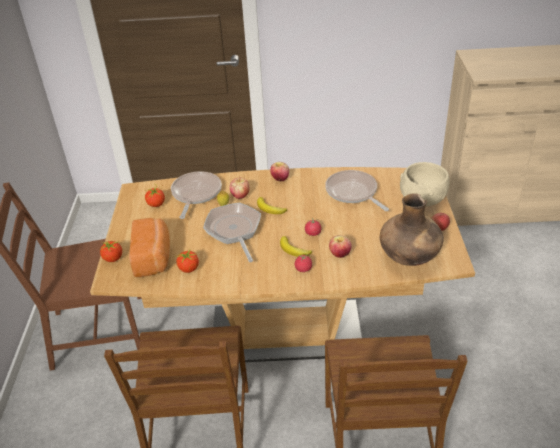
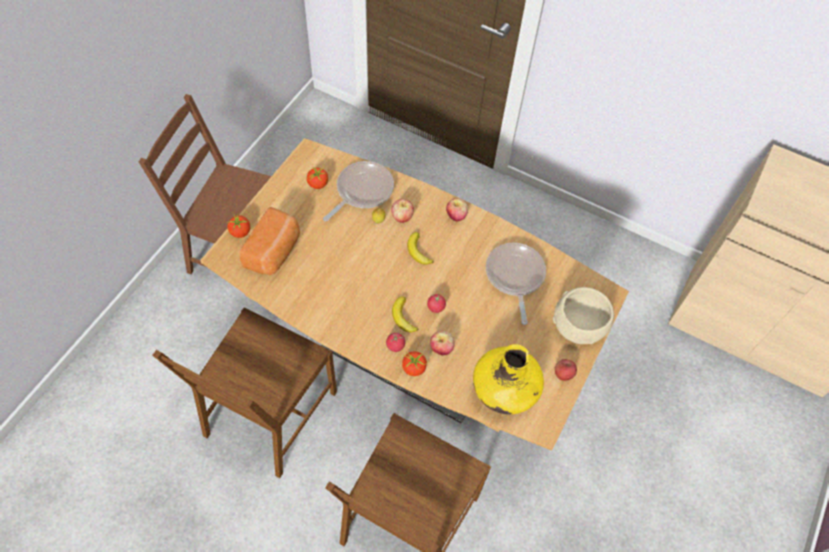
camera: 25 degrees right, 20 degrees up
(189, 268) = (296, 283): tomato -> tomato (414, 368)
(234, 231) = (366, 260): frying pan -> none
(409, 257) = (504, 392): brown vase -> yellow vase

